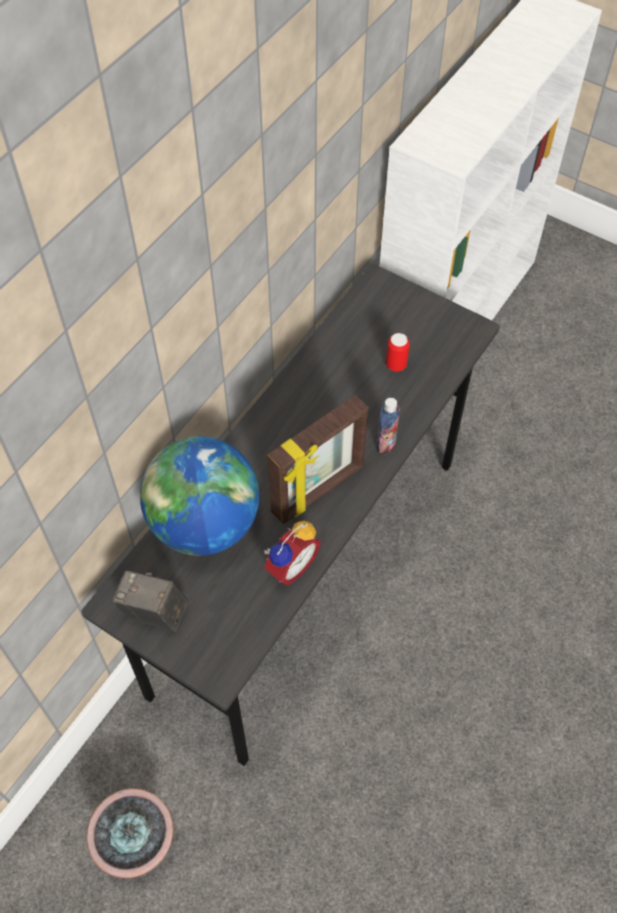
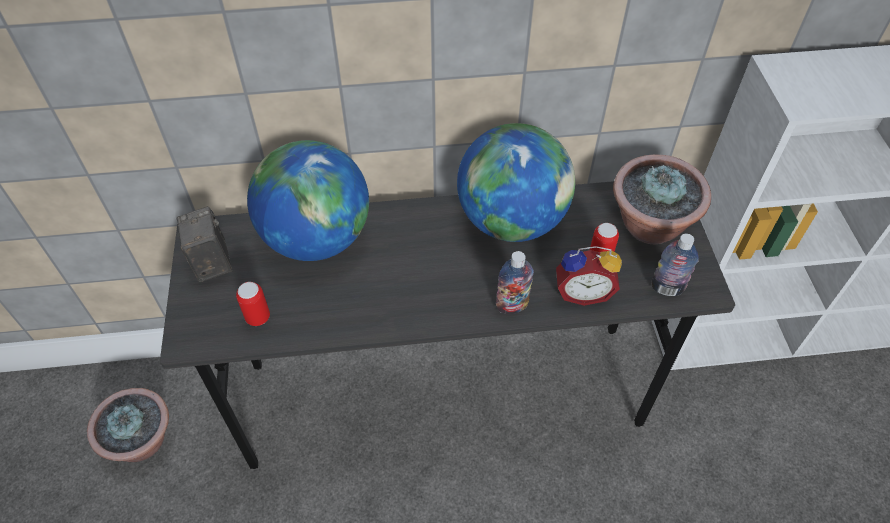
camera: 50 degrees right, 5 degrees down
(244, 612) = (258, 317): none -> can
(289, 565) = (328, 318): alarm clock -> alarm clock (582, 292)
(313, 389) = (511, 221): none -> globe
(319, 490) = (418, 290): picture frame -> none
(397, 316) = (649, 227): none -> potted plant
(454, 348) = (667, 288): none -> bottle

